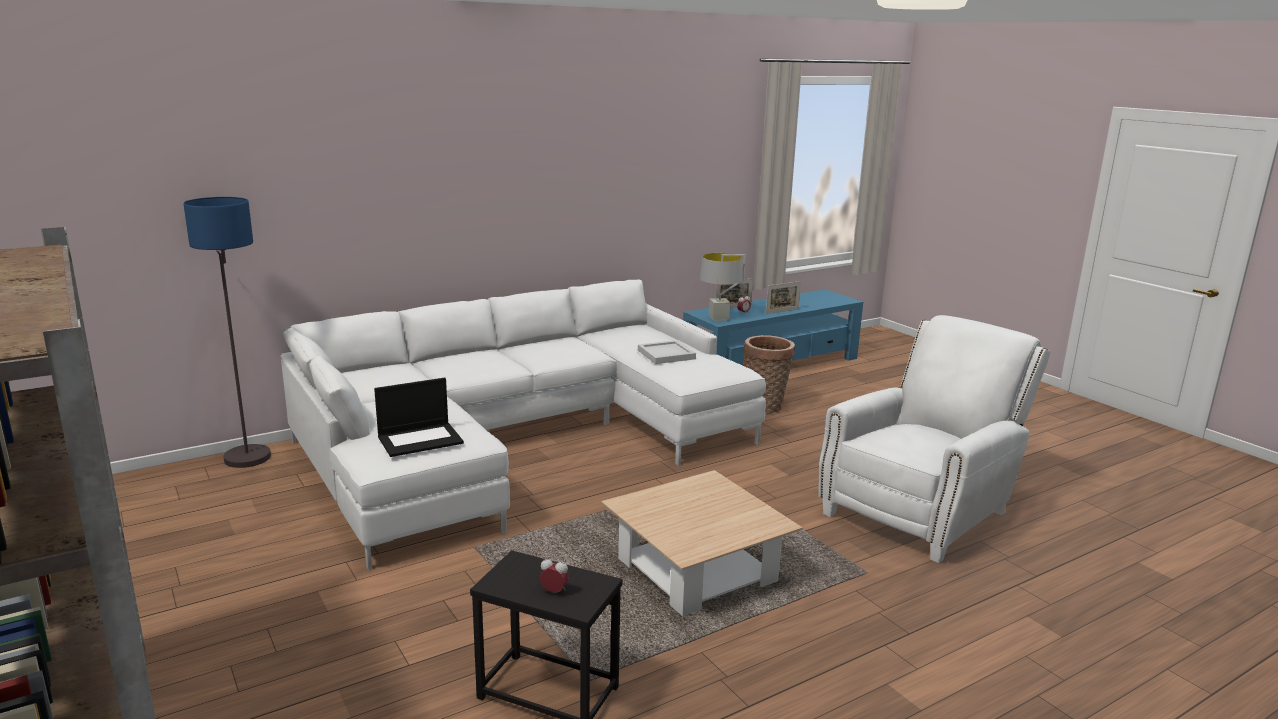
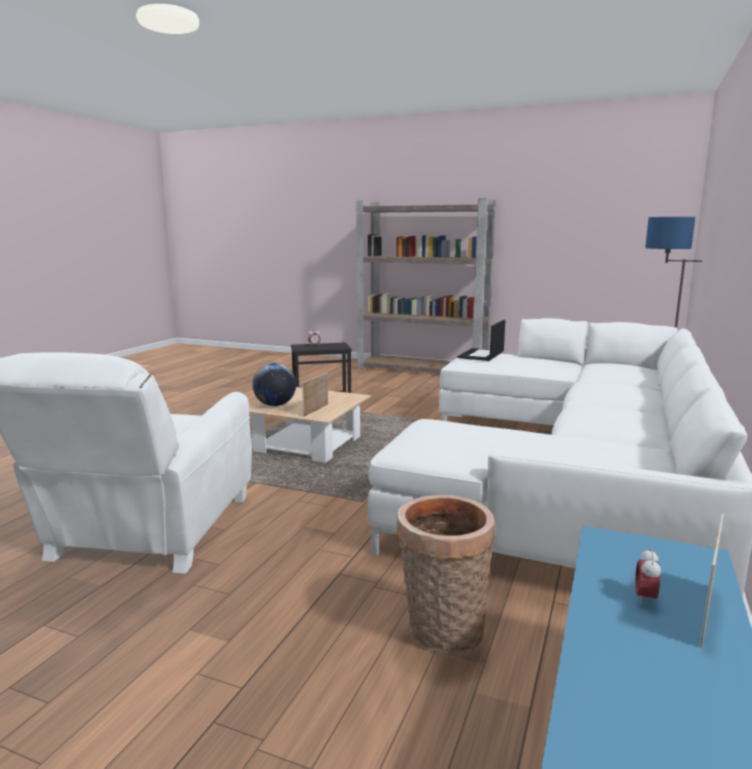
camera: 145 degrees right, 5 degrees down
(665, 354) = (505, 437): white tray -> none
(719, 318) = (632, 551): grey table lamp -> none
(746, 520) = (275, 405): none -> globe
(782, 311) = (597, 654): picture frame -> picture frame (316, 410)

